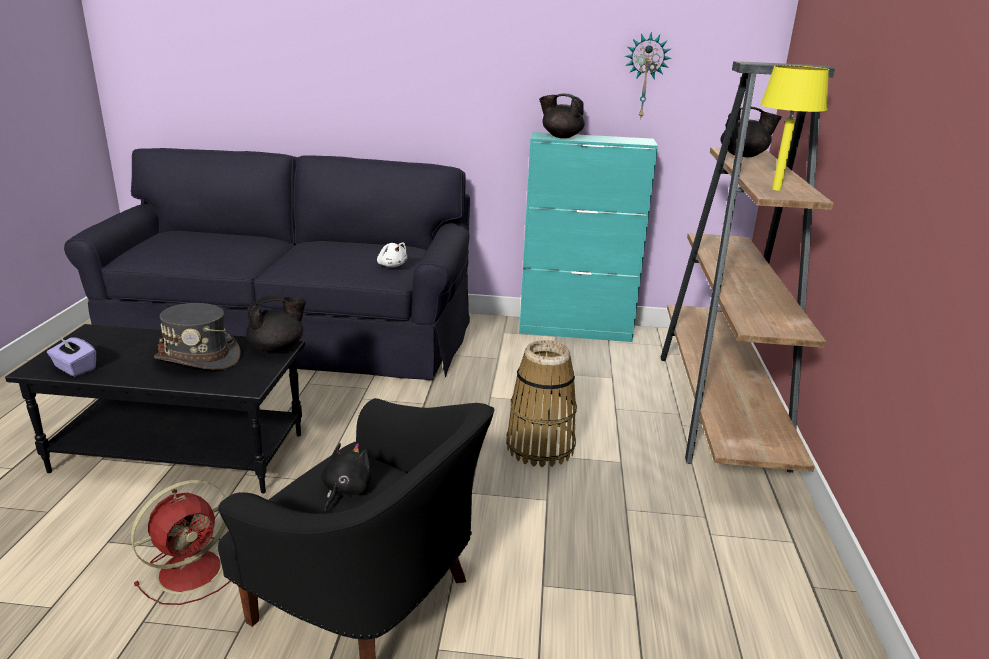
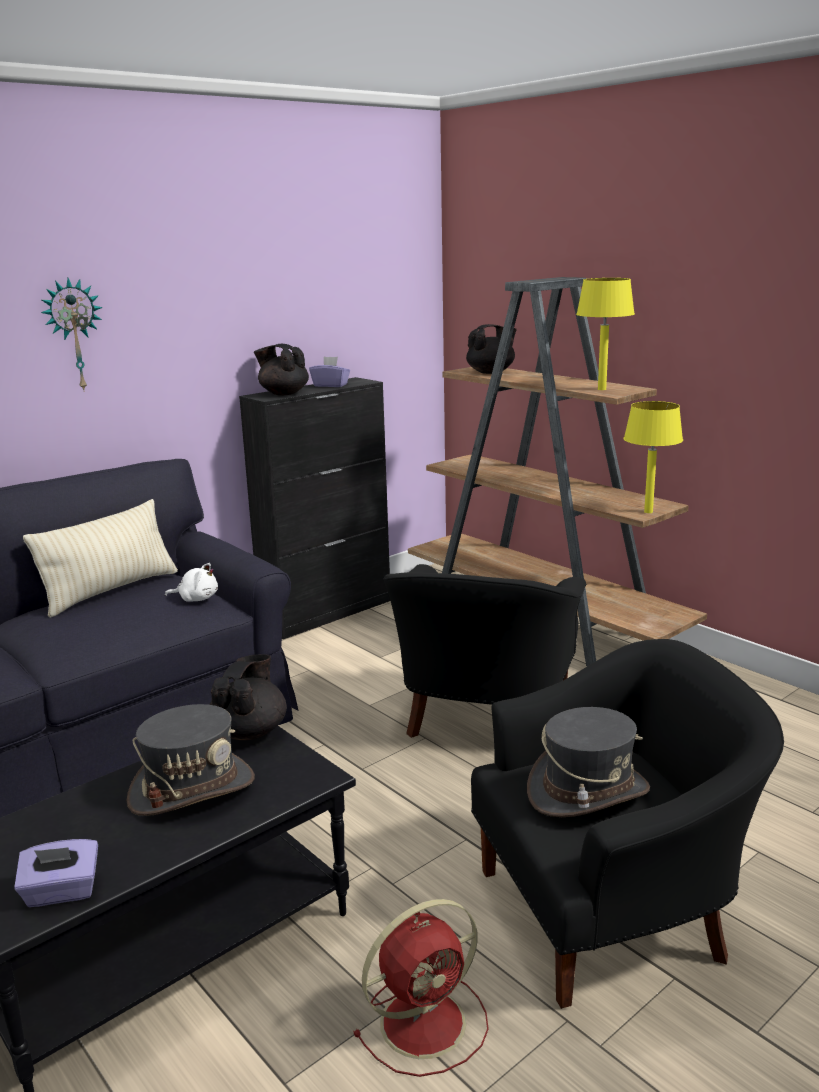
camera: 45 degrees left, 5 degrees down
(193, 569) = (426, 1021): red fan -> red fan turned 60 degrees clockwise
(345, 490) = (588, 792): black plush toy -> grey hat
(369, 244) = (110, 591): none -> beige pillow
(539, 447) = (485, 719): basket -> black armchair
(561, 136) = (283, 393): black teapot -> black teapot turned 60 degrees clockwise
(576, 330) = (327, 613): turquoise cabinet -> black cabinet
(611, 139) = (330, 385): none -> purple tissue box
(645, 76) = (335, 312): wall clock -> wall clock (74, 335)
(767, 330) = (648, 512): none -> yellow table lamp

